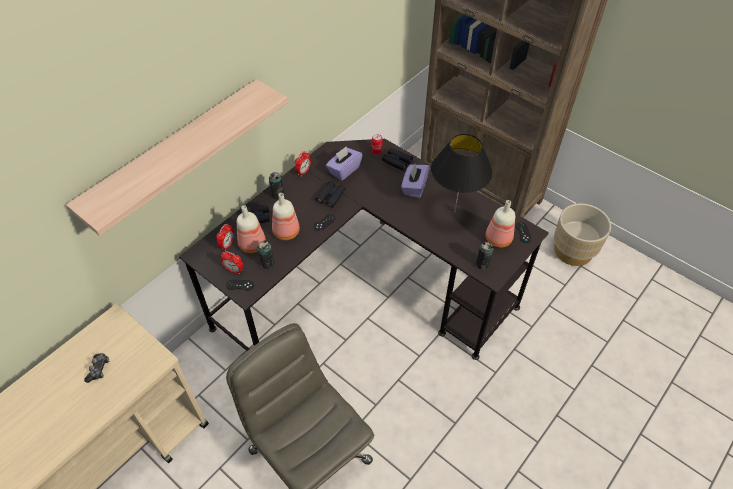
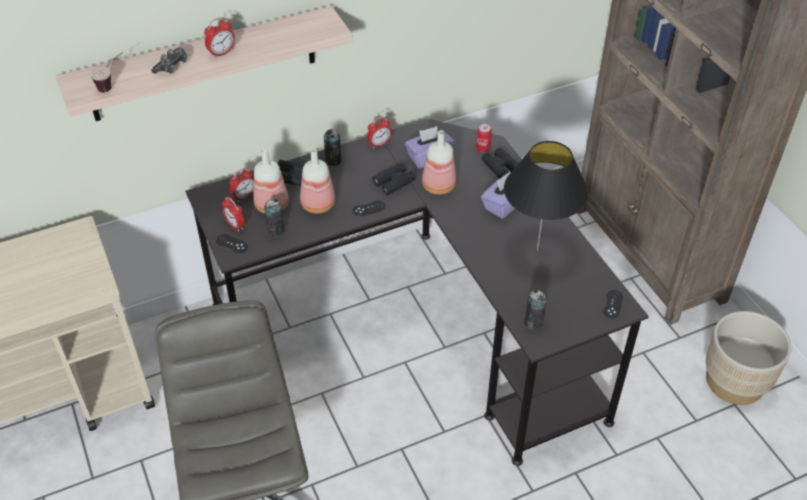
camera: 25 degrees right, 5 degrees down
(99, 369) = (36, 275): game controller -> game controller (172, 66)
(122, 198) = (112, 86): none -> cup
(196, 142) = (221, 53): none -> alarm clock
(497, 239) = (572, 301): bottle -> bottle (437, 186)

